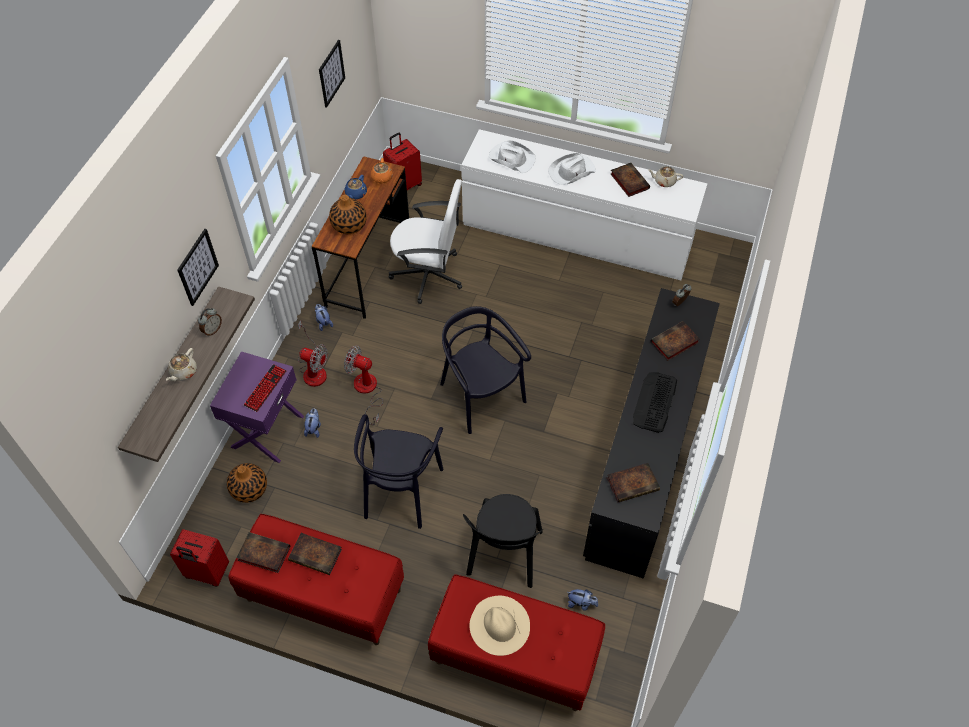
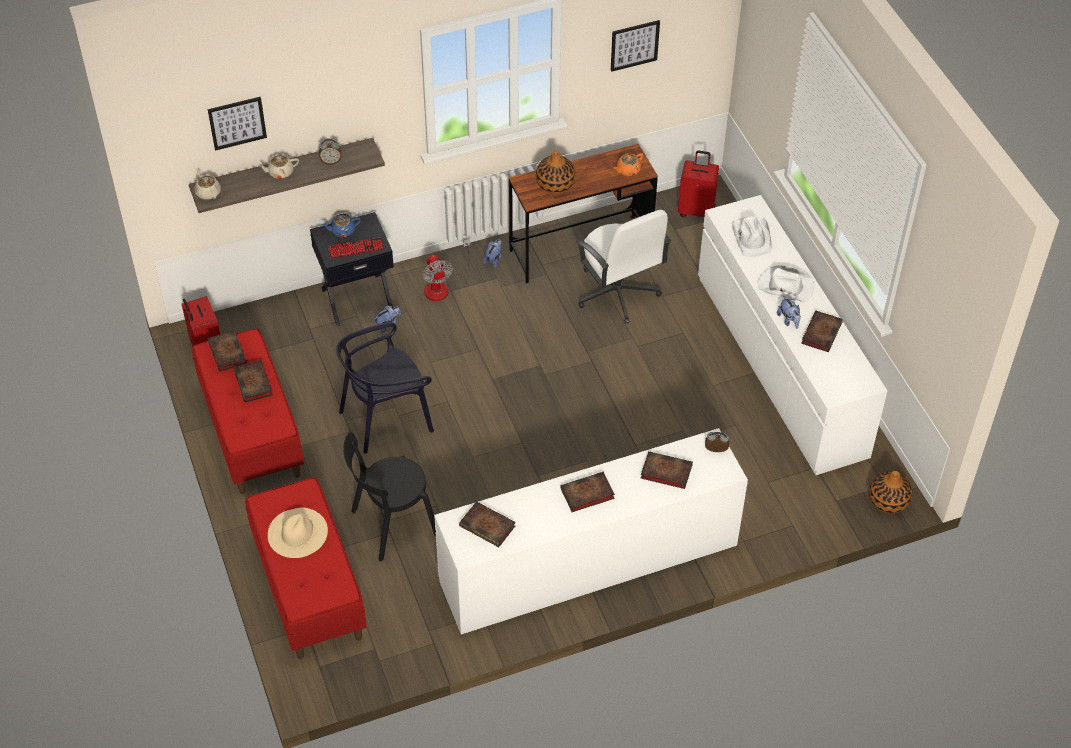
camera: 50 degrees right, 5 degrees down
(197, 267) = (352, 105): picture -> picture (237, 123)
(249, 489) = (297, 325): vase -> vase (888, 500)
(266, 431) = (357, 298): purple nightstand -> black nightstand
(356, 194) = (592, 166): blue teapot -> blue teapot (342, 231)
(367, 391) = (457, 333): fan -> none
(481, 395) = (530, 410): black chair -> none
(581, 603) = (396, 604): plush toy -> plush toy (789, 320)
(646, 453) = (589, 563): black dresser -> white dresser
(655, 402) = (586, 494): keyboard -> book
(664, 181) = (851, 358): beige teapot -> beige teapot (208, 192)

